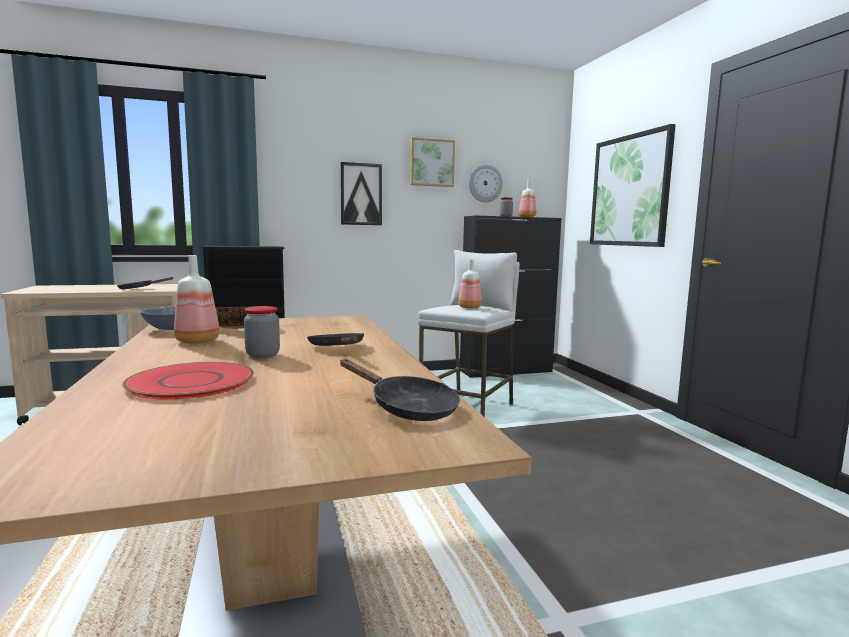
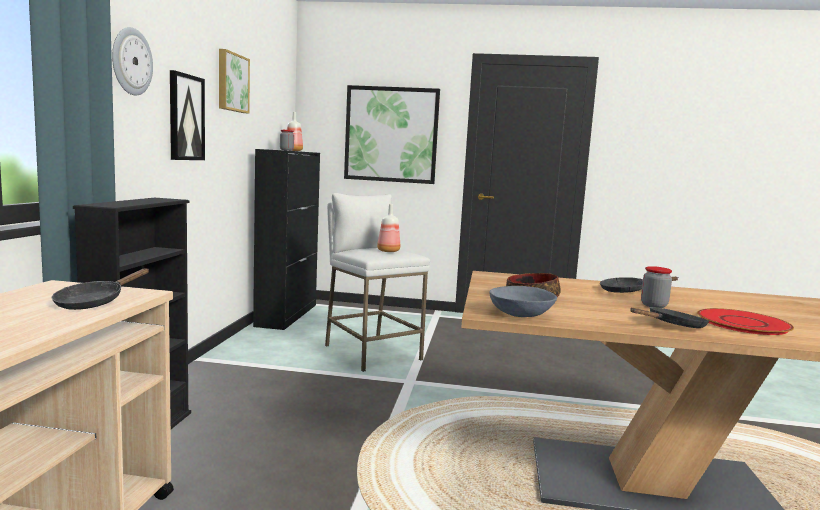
camera: 65 degrees left, 0 degrees up
(199, 341) = (594, 313): bottle -> none
(407, 408) = (776, 300): black frying pan -> black frying pan (672, 326)
(485, 183) = (260, 111): wall clock -> wall clock (131, 61)

